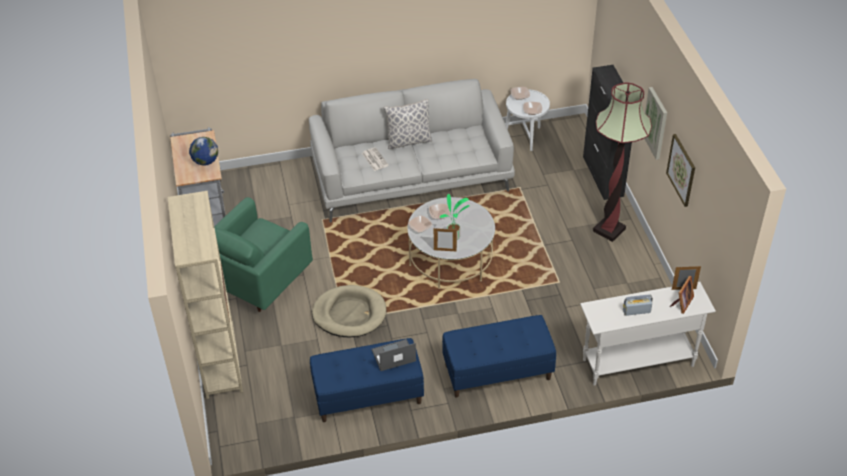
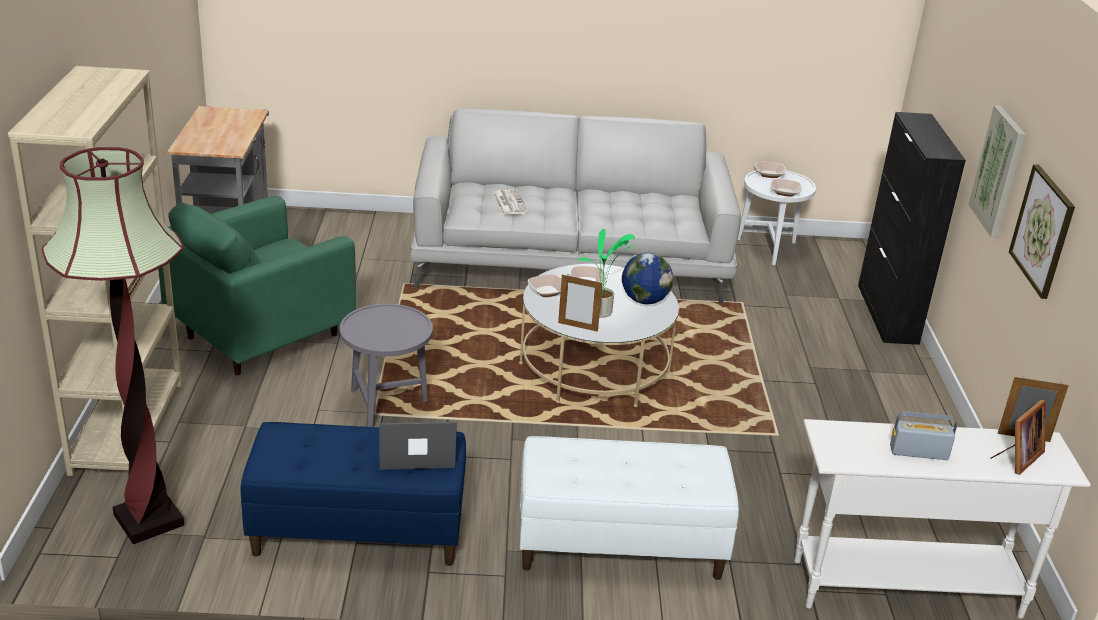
camera: 10 degrees right, 15 degrees down
(205, 161) = (231, 136): globe -> globe (644, 301)
(349, 314) = (386, 407): beige dog bed -> grey side table
(408, 141) = (573, 194): pillow -> none
(497, 372) = (619, 546): blue bench -> white bench
(609, 230) = (884, 382): floor lamp -> floor lamp (148, 520)

